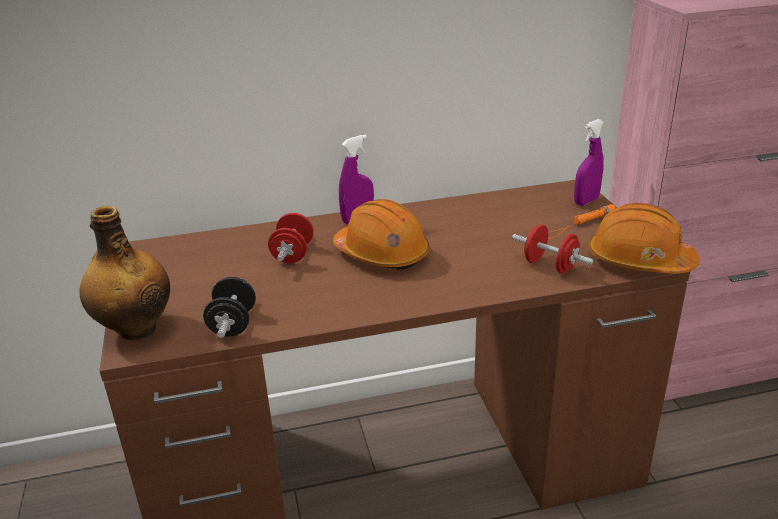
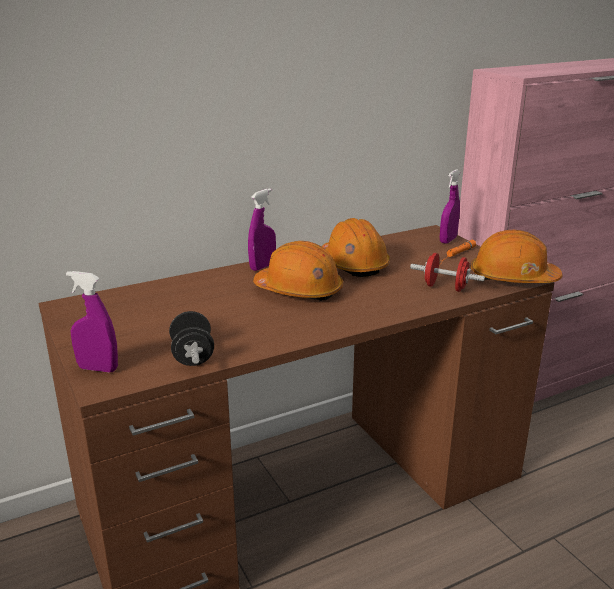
camera: 15 degrees left, 5 degrees down
(135, 328) = (98, 369): bottle -> purple spray bottle
(293, 254) = (218, 297): red dumbbell -> none
(459, 225) = (354, 264): none -> orange hard hat

